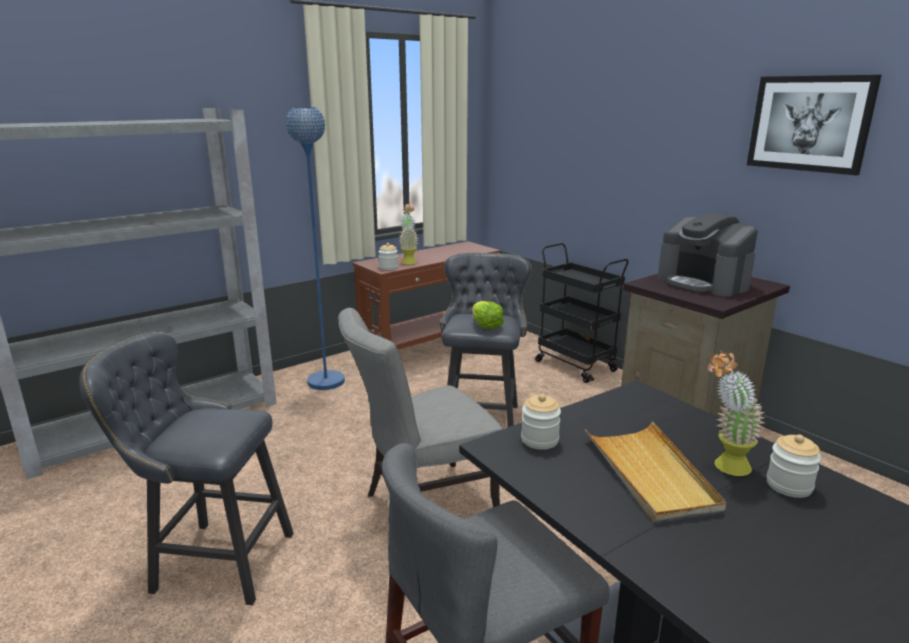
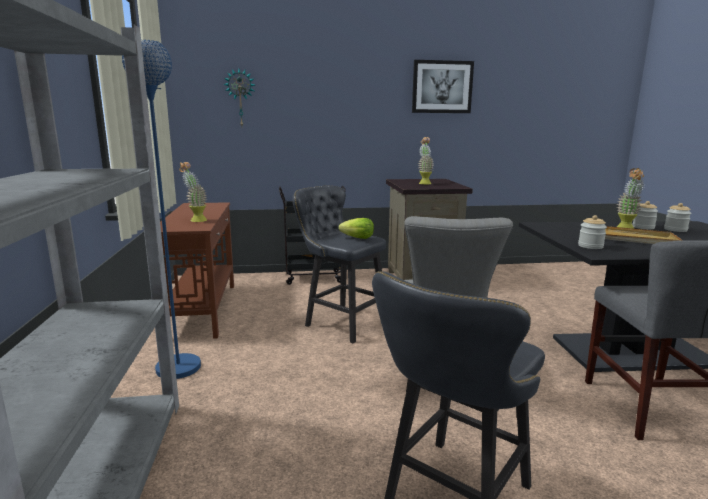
camera: 60 degrees left, 5 degrees down
(388, 267) = (198, 226): jar -> jar (675, 230)
(548, 131) = (240, 98): none -> wall clock
(703, 283) = (424, 183): coffee machine -> potted plant

